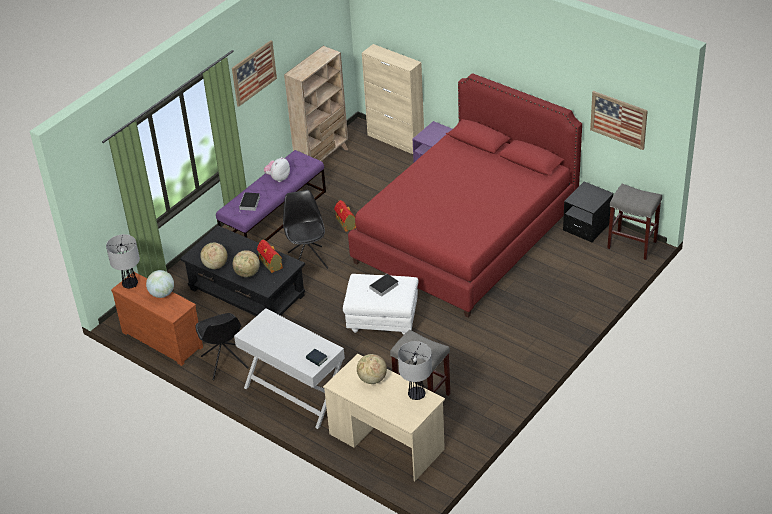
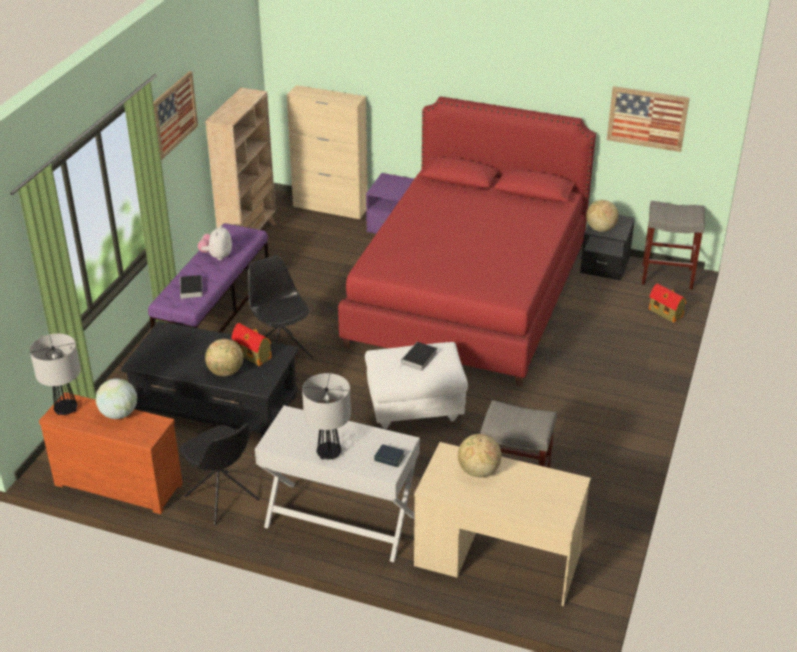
camera: 20 degrees left, 5 degrees down
(215, 265) = (176, 369): globe -> globe (600, 229)
(346, 223) = (312, 304): toy house -> toy house (666, 313)
(416, 395) = (550, 480): table lamp -> table lamp (328, 453)

